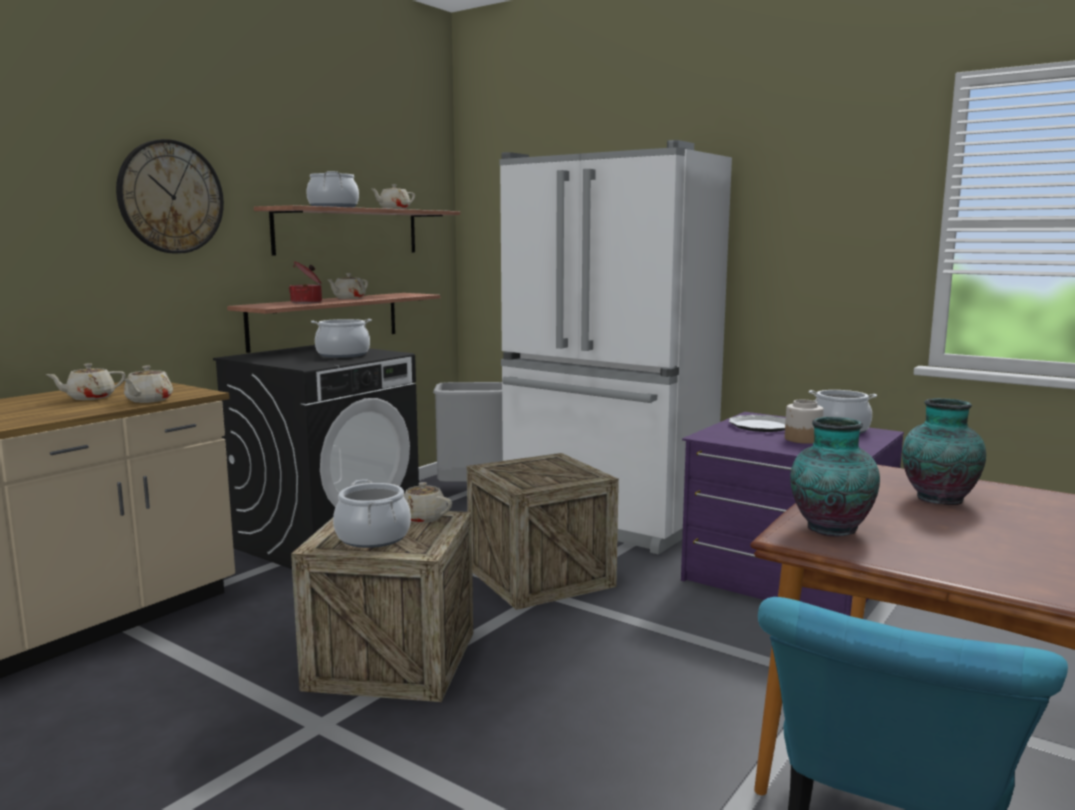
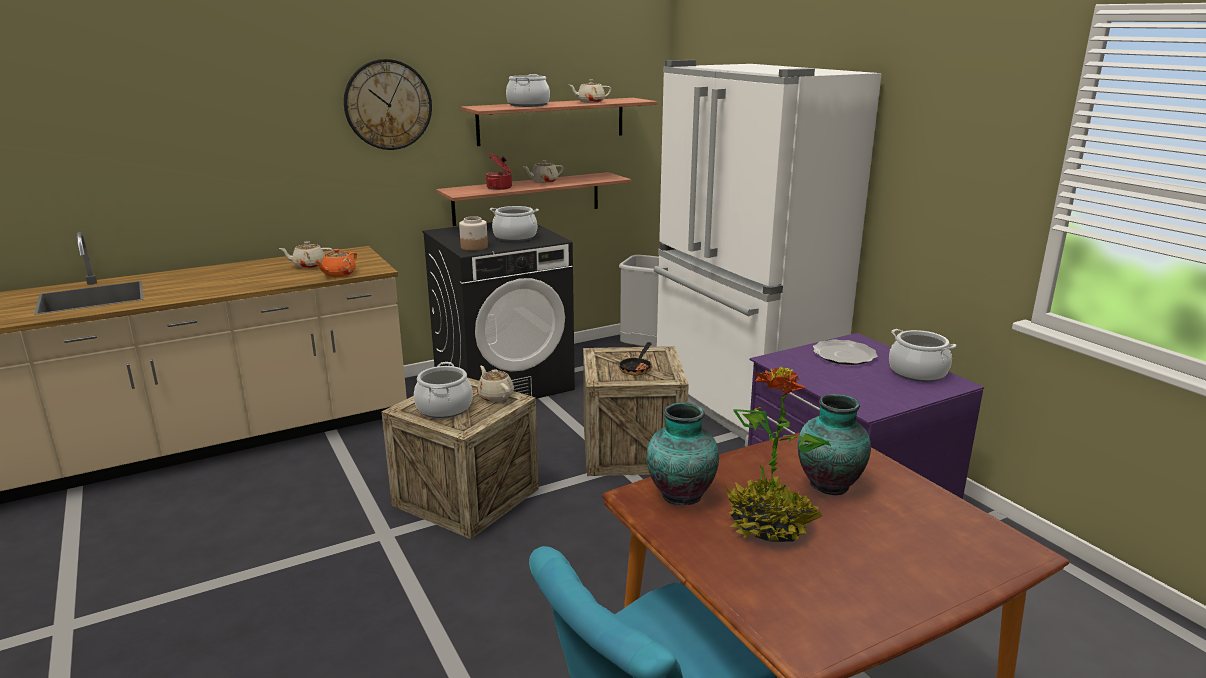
camera: 25 degrees right, 10 degrees up
(148, 400) = (338, 274): beige teapot -> orange teapot
(549, 474) = (637, 368): none -> frying pan
(803, 439) = (860, 379): jar -> jar (474, 247)
(949, 535) = (769, 525): none -> potted plant

